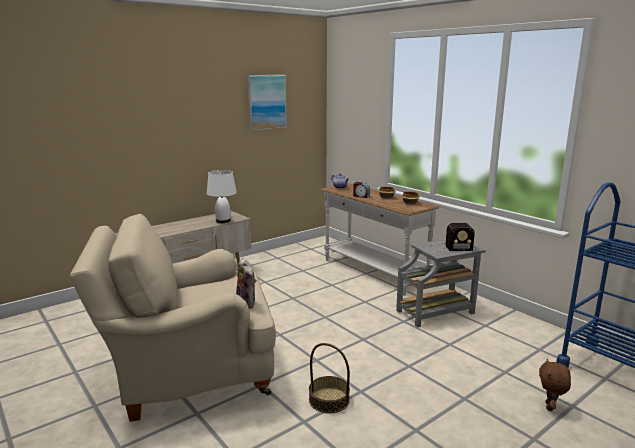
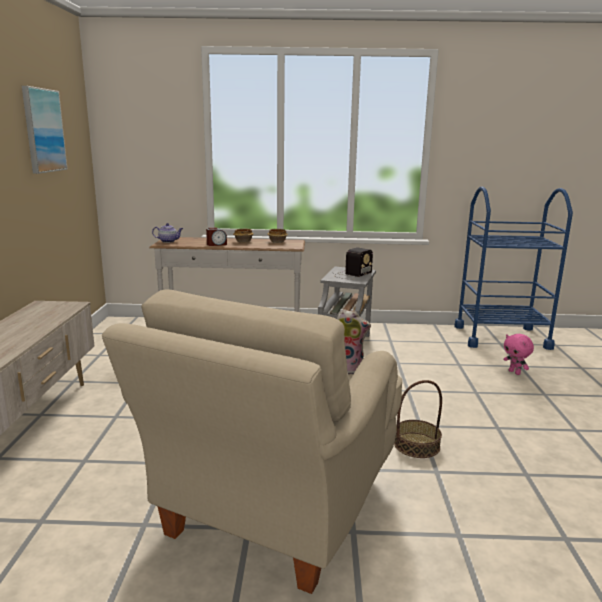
camera: 50 degrees left, 0 degrees up
(223, 221) = (60, 313): white table lamp -> none
(550, 407) = (515, 372): brown plush toy -> pink plush toy

